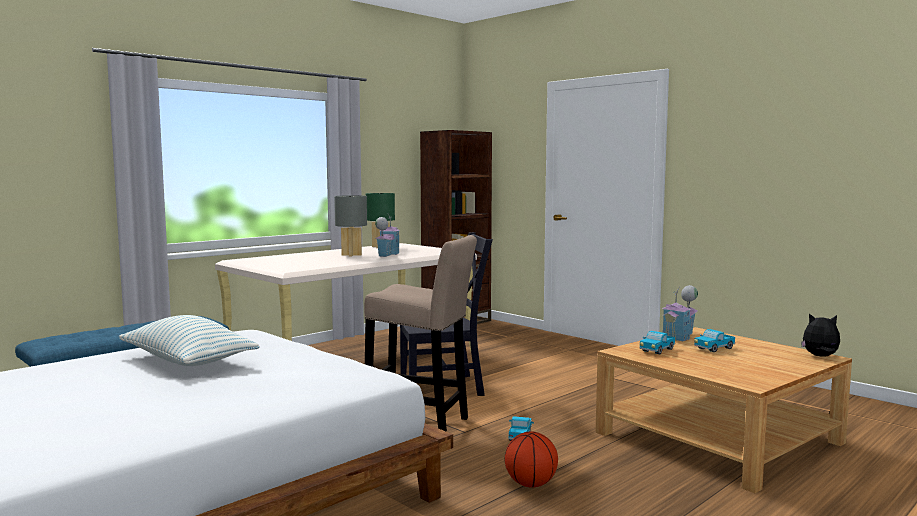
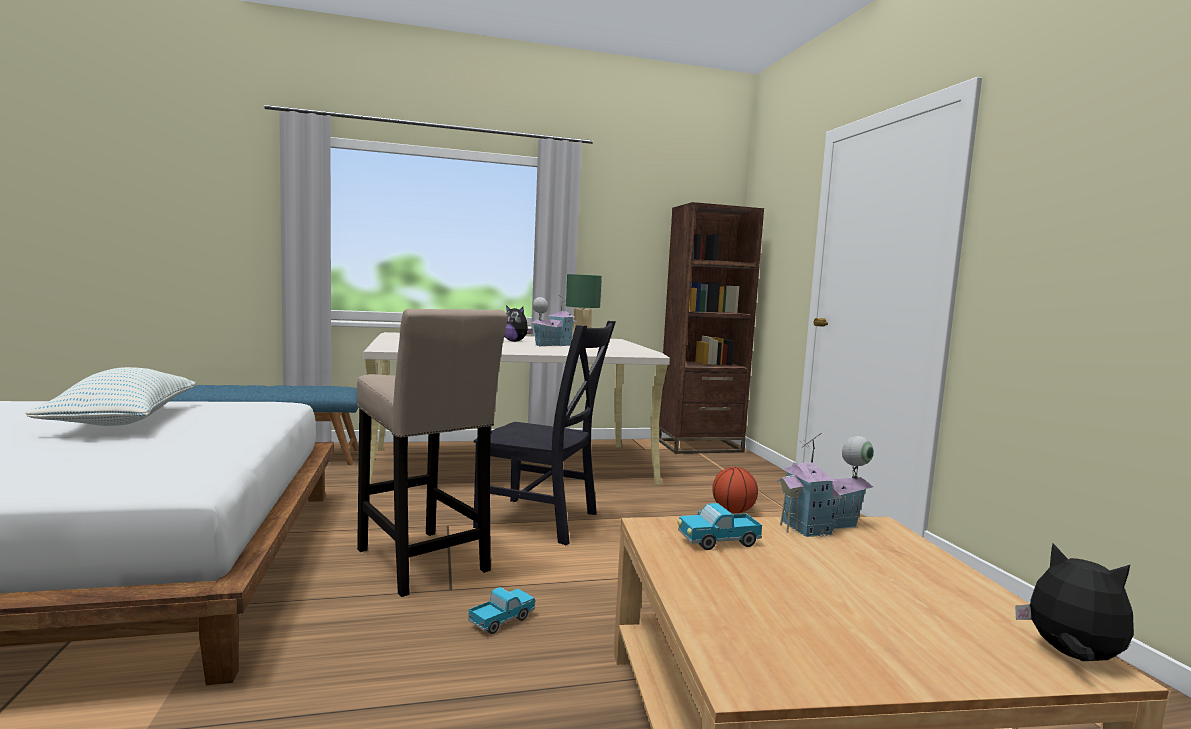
camera: 30 degrees right, 0 degrees up
(352, 255) = (515, 341): grey table lamp -> plush toy
(530, 484) = (366, 712): basketball -> basketball (733, 511)
(714, 349) = (836, 567): toy truck -> none

